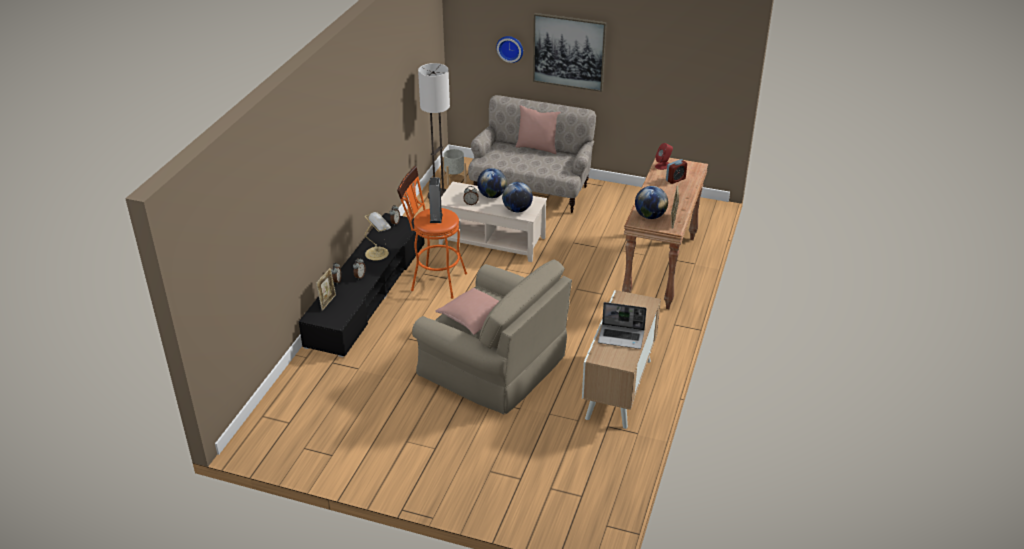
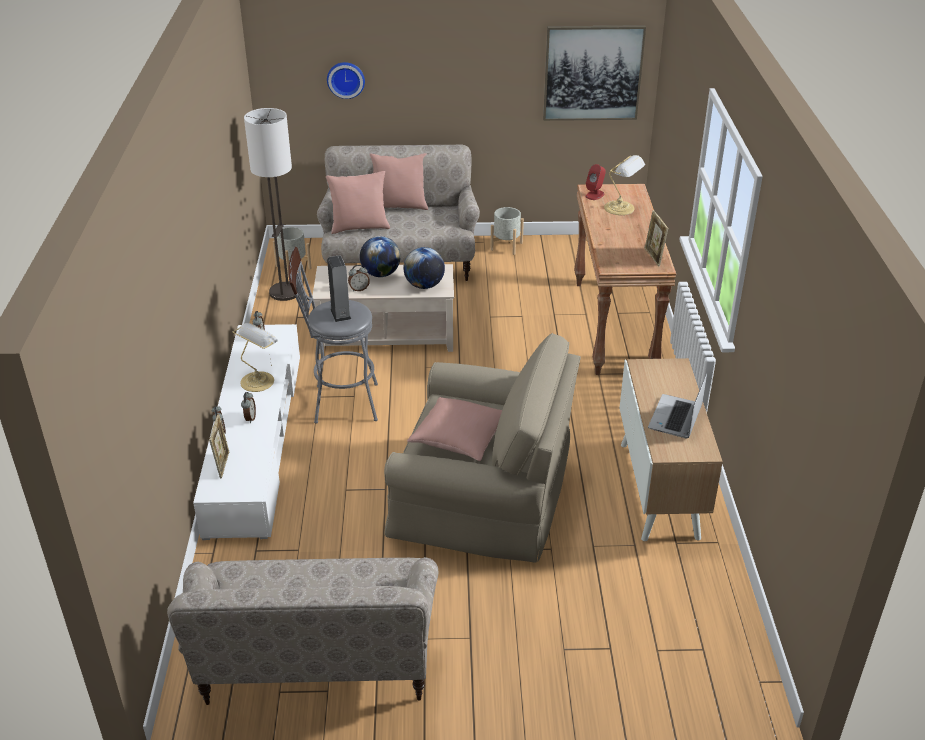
camera: 20 degrees left, 0 degrees up
(334, 438) = (317, 664): none -> beige sofa
(367, 293) = (255, 440): black tv stand -> white tv stand
(434, 281) = (339, 403): orange stool -> grey stool
(499, 158) = (359, 227): none -> pink pillow
(569, 52) = (427, 72): picture -> picture (592, 73)
(617, 192) = (506, 246): none -> grey planter
(621, 337) = (676, 418): laptop -> laptop turned 120 degrees clockwise
(650, 216) = (622, 257): globe -> none
(675, 179) = (621, 208): alarm clock -> table lamp

